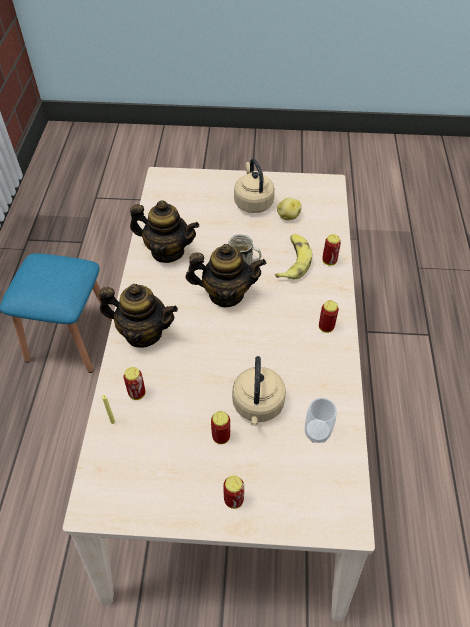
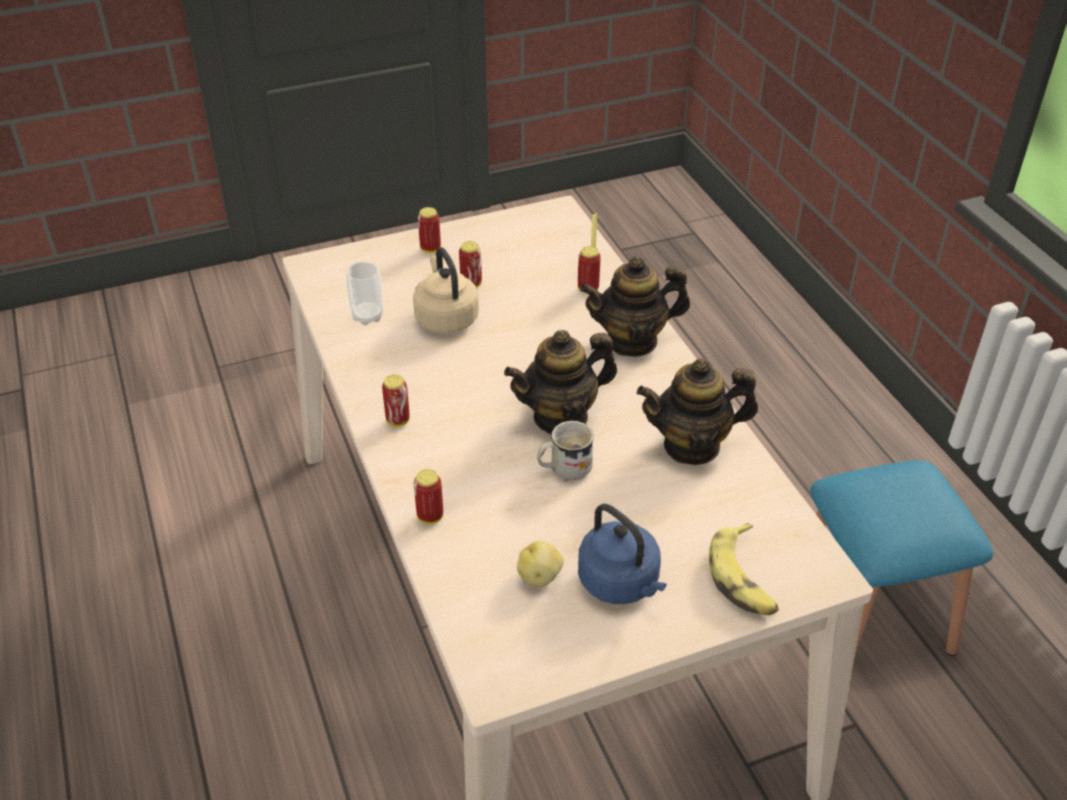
camera: 155 degrees right, 10 degrees down
(253, 202) = (621, 583): beige kettle -> blue kettle
(293, 261) = (488, 497): banana -> banana (743, 578)

